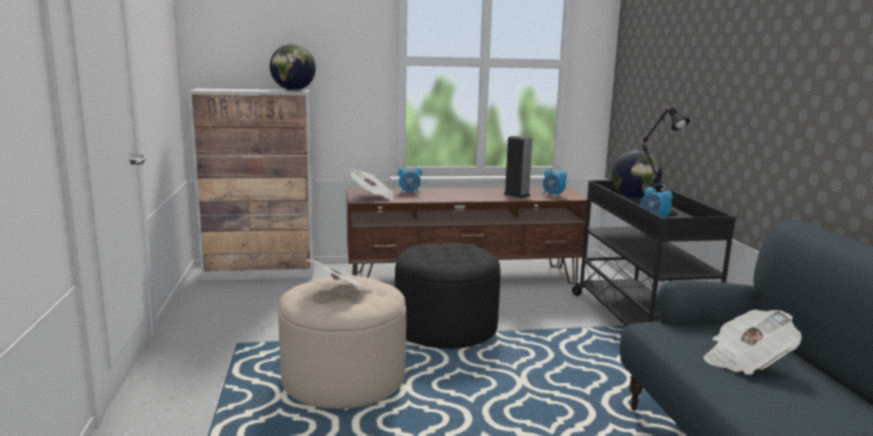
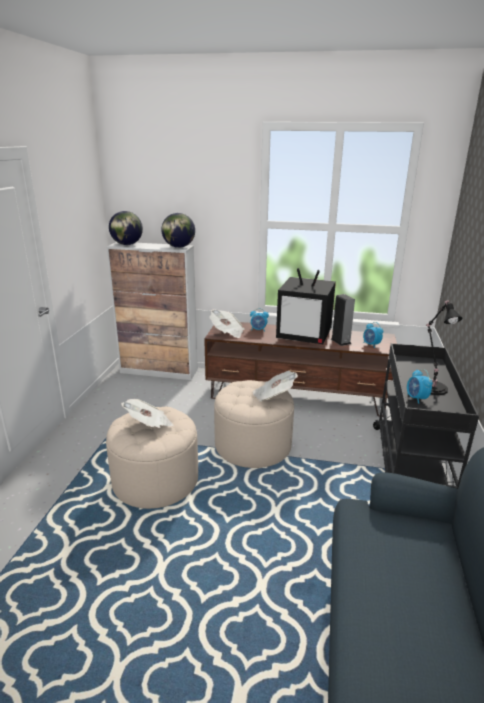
camera: 20 degrees right, 10 degrees up
(445, 328) = (253, 445): black ottoman -> beige ottoman
(471, 193) = (305, 336): none -> television
(634, 197) = (426, 364): globe -> globe (127, 244)
(746, 361) = (403, 569): newspaper -> newspaper (273, 396)

